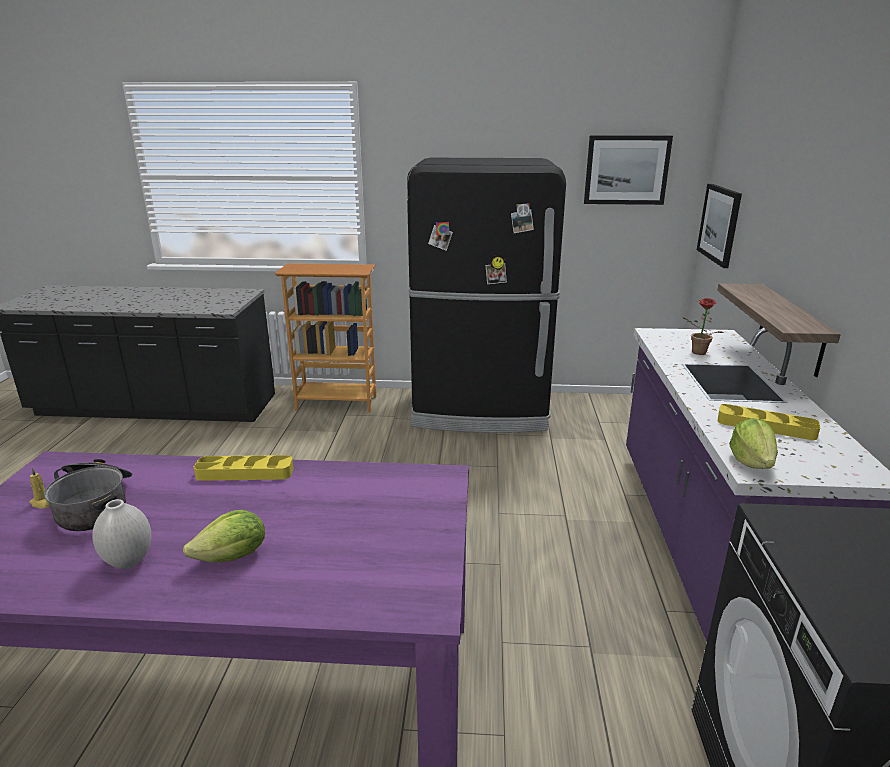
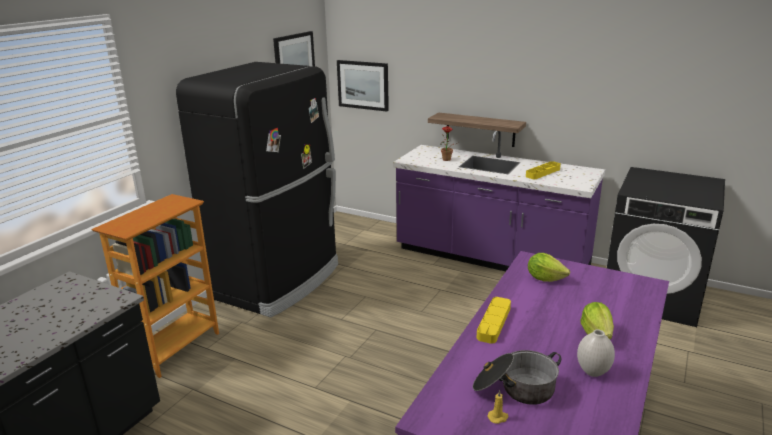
camera: 65 degrees left, 0 degrees up
(751, 462) = (574, 184): lettuce -> lettuce (545, 278)

